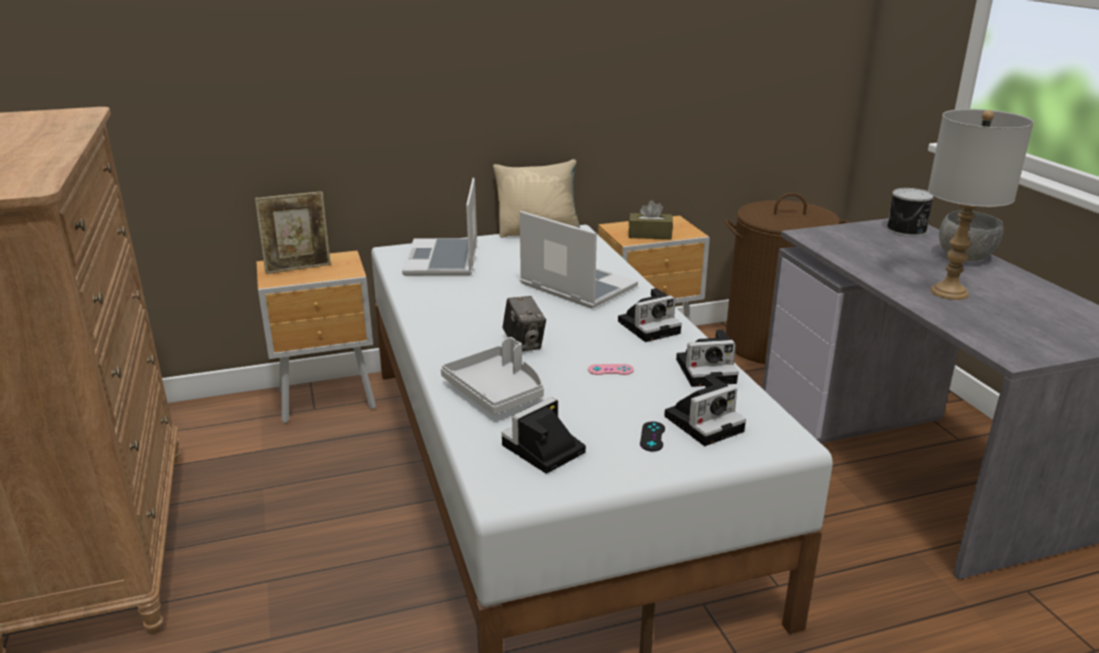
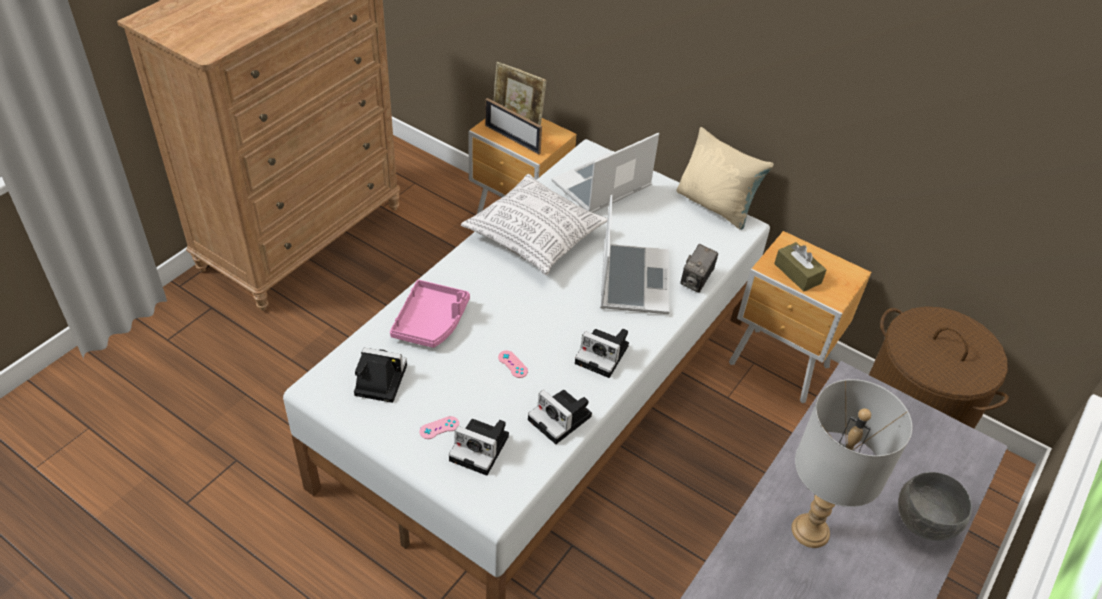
camera: 50 degrees right, 20 degrees up
(310, 275) = (512, 139): none -> picture frame
(459, 305) = (535, 237): none -> pillow
(497, 392) = (431, 322): grey tray -> pink tray
(524, 344) = (509, 300): camera -> camera (696, 281)
(652, 436) = (439, 428): black game controller -> pink game controller
(907, 230) = (953, 455): can -> none

